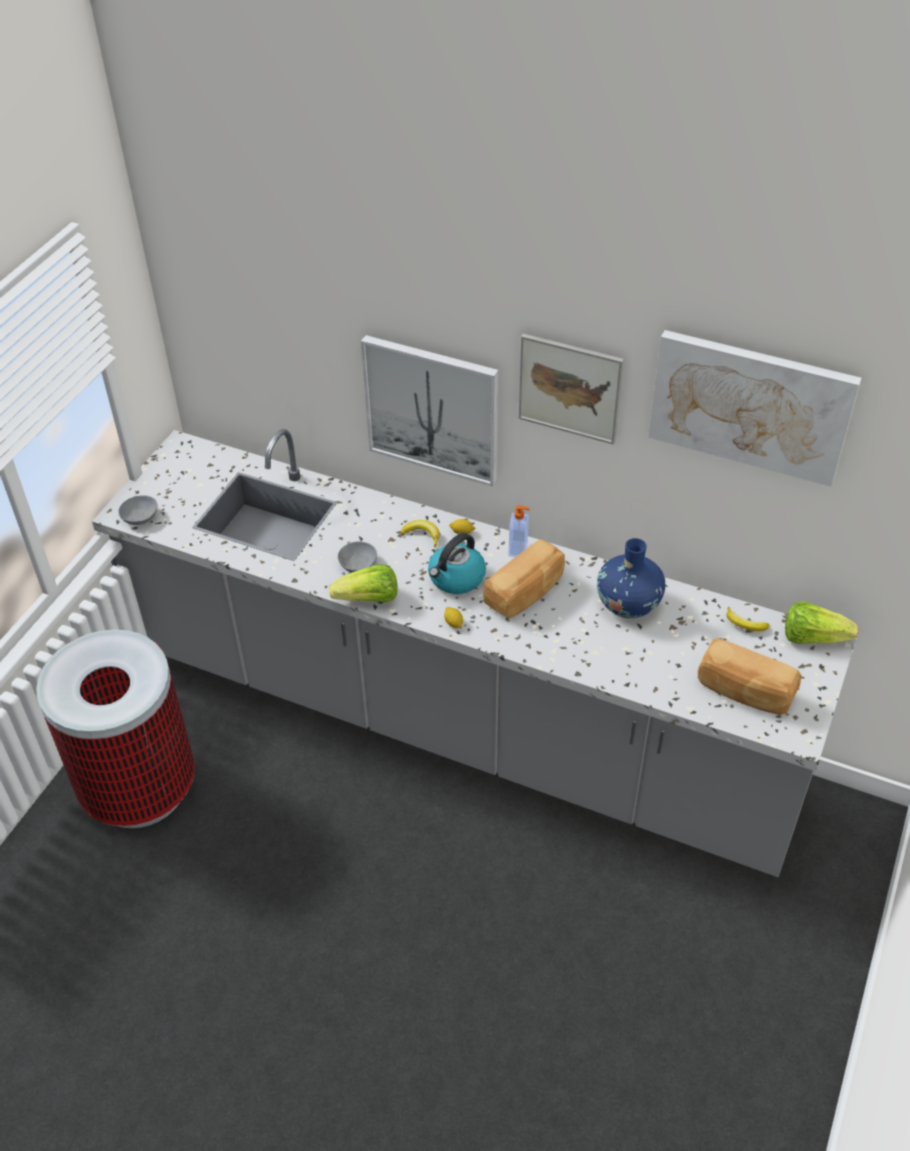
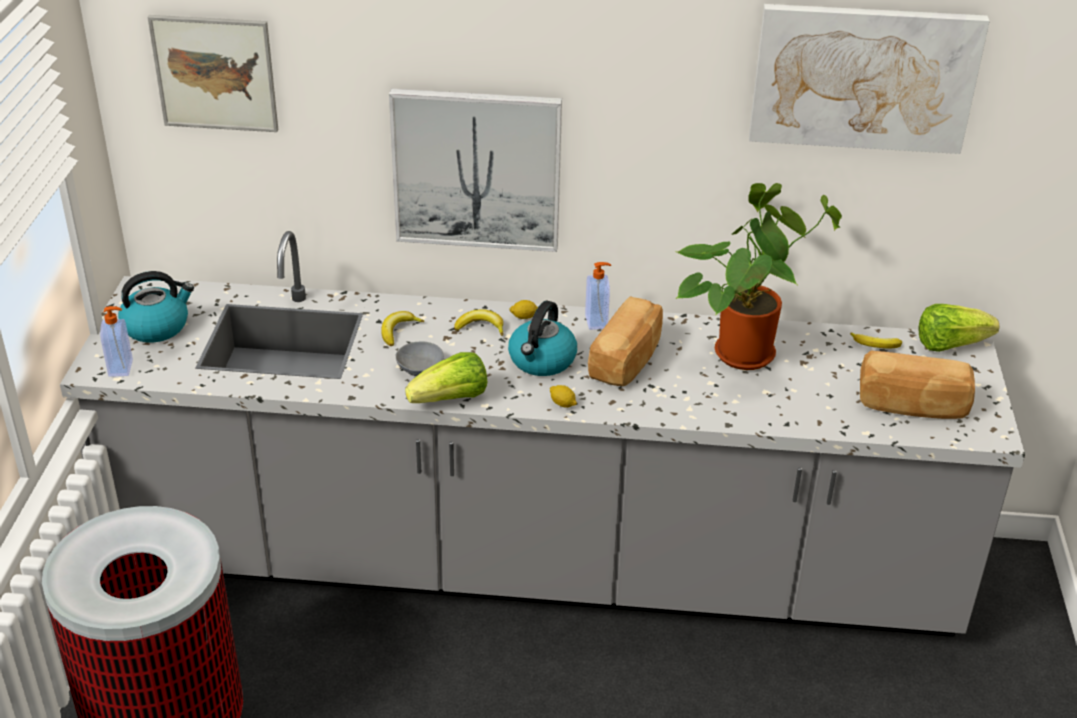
camera: 20 degrees left, 10 degrees down
(140, 516) = (122, 368): grey bowl -> soap dispenser
(179, 483) = (157, 326): none -> kettle
(356, 525) = (398, 331): none -> banana
(569, 388) = (650, 103): picture -> picture (215, 73)
(628, 604) = (744, 350): blue vase -> potted plant

